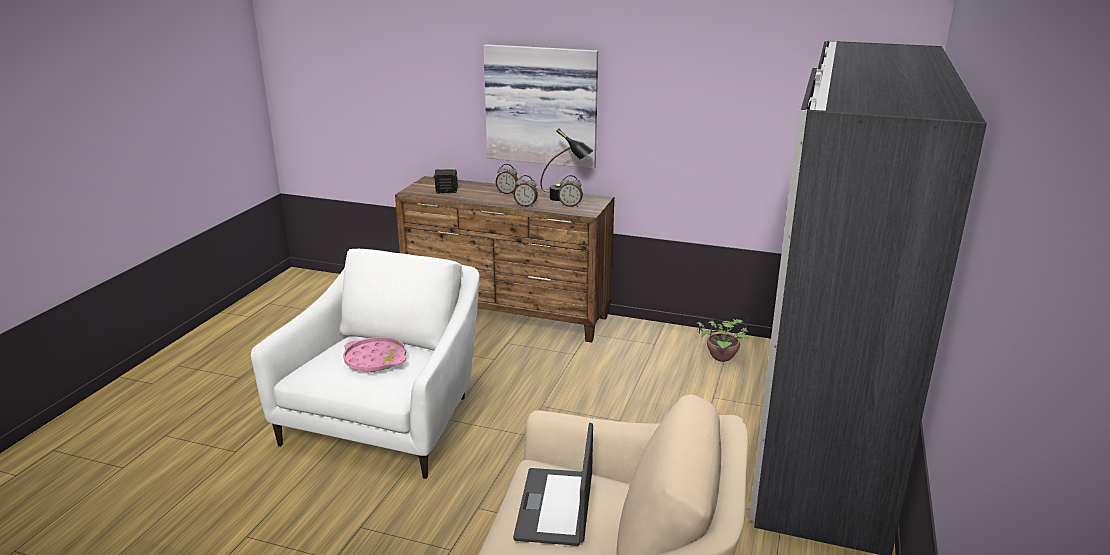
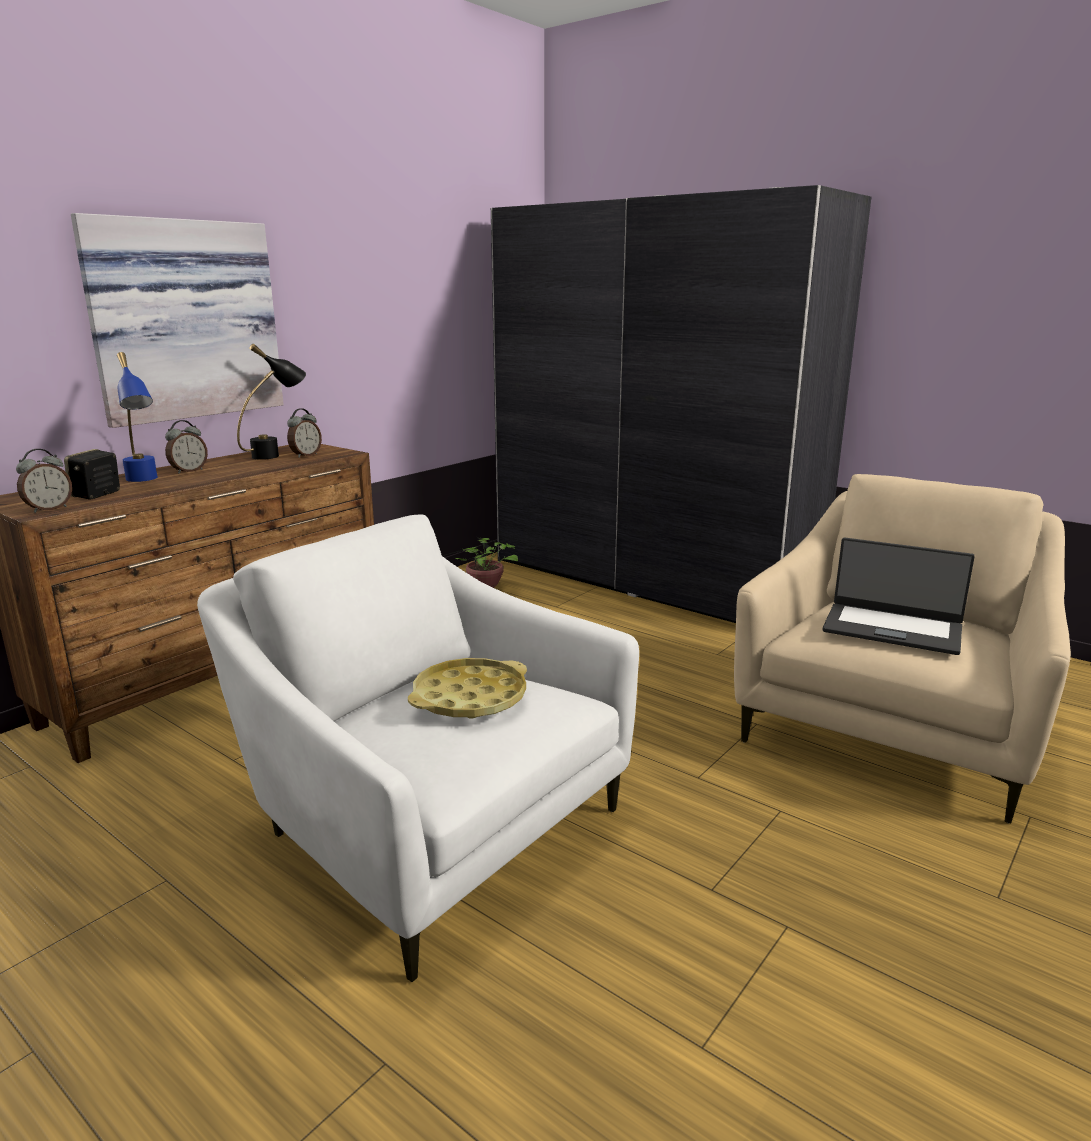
camera: 70 degrees left, 5 degrees down
(375, 360) = (469, 698): pink tray -> yellow tray
(479, 191) = (144, 481): none -> blue table lamp
(526, 205) = (262, 469): alarm clock -> alarm clock (49, 509)

